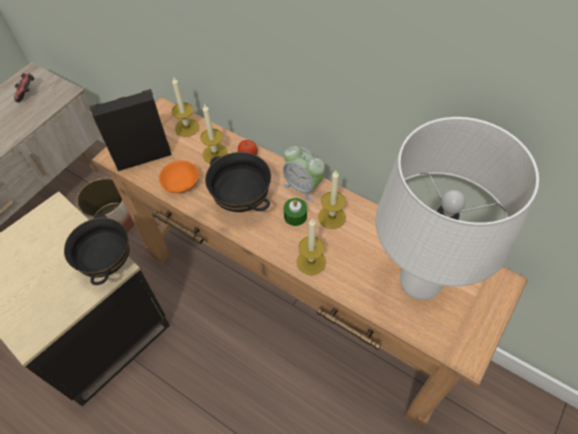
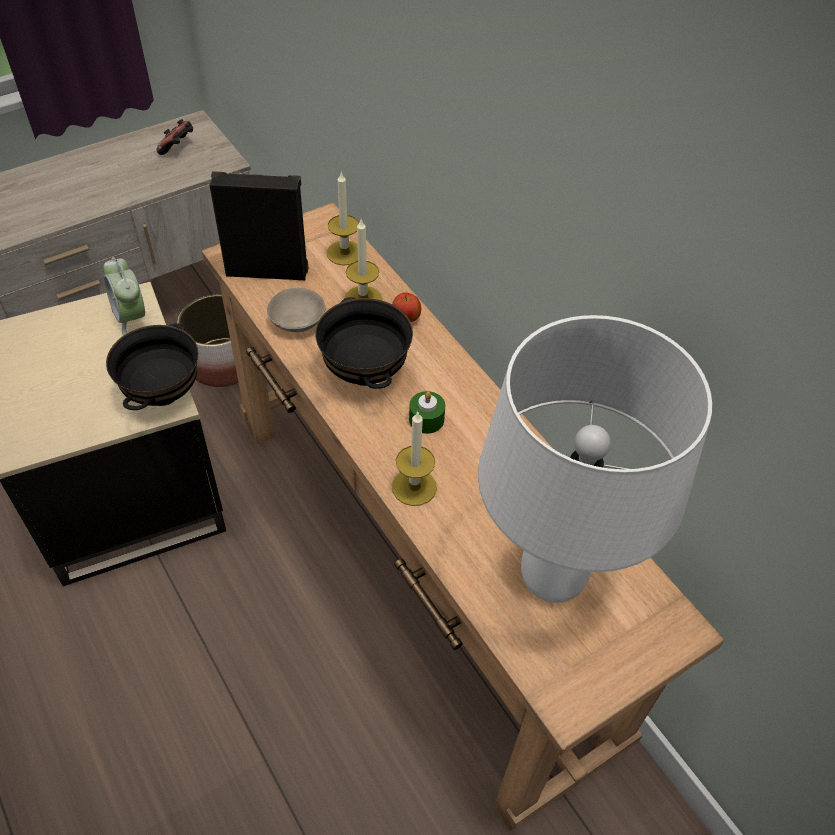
camera: 20 degrees right, 5 degrees down
(181, 182) = (299, 319): orange bowl -> beige bowl
(303, 186) = (459, 385): alarm clock -> alarm clock (131, 318)
(332, 217) = (477, 440): candle -> none

